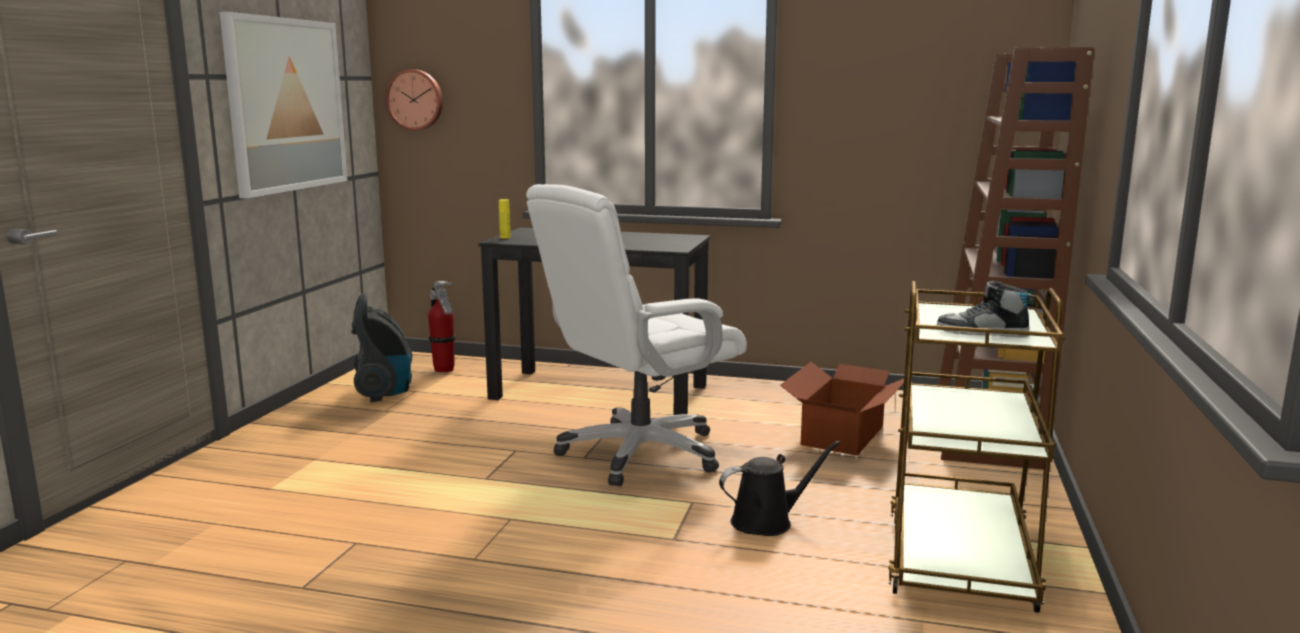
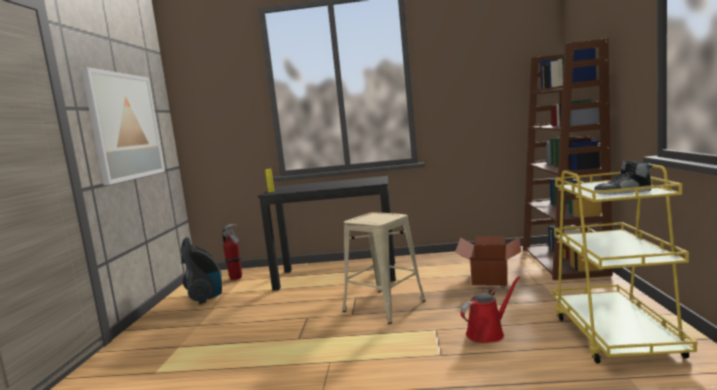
camera: 10 degrees left, 5 degrees down
(415, 100) = (199, 120): wall clock -> none
(639, 453) = (383, 306): white office chair -> beige stool
(767, 521) = (488, 333): black watering can -> red watering can
(959, 560) = (614, 335): brown cart -> yellow cart

